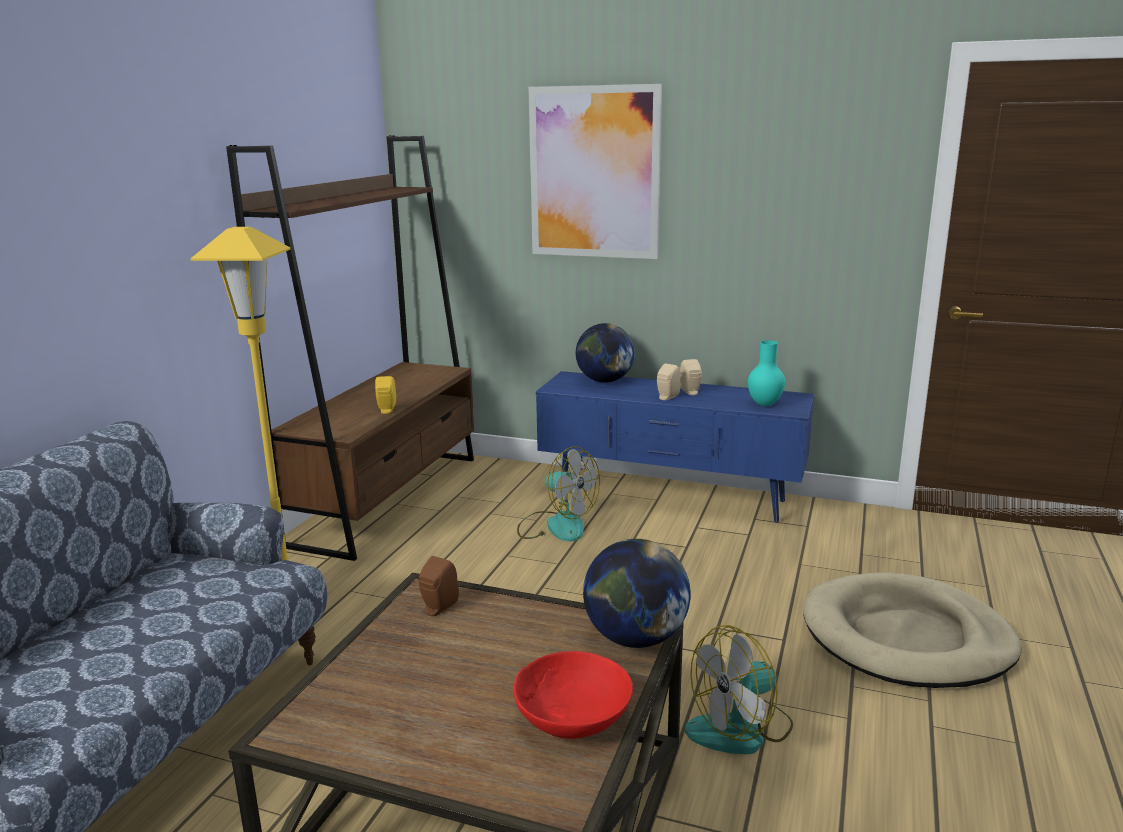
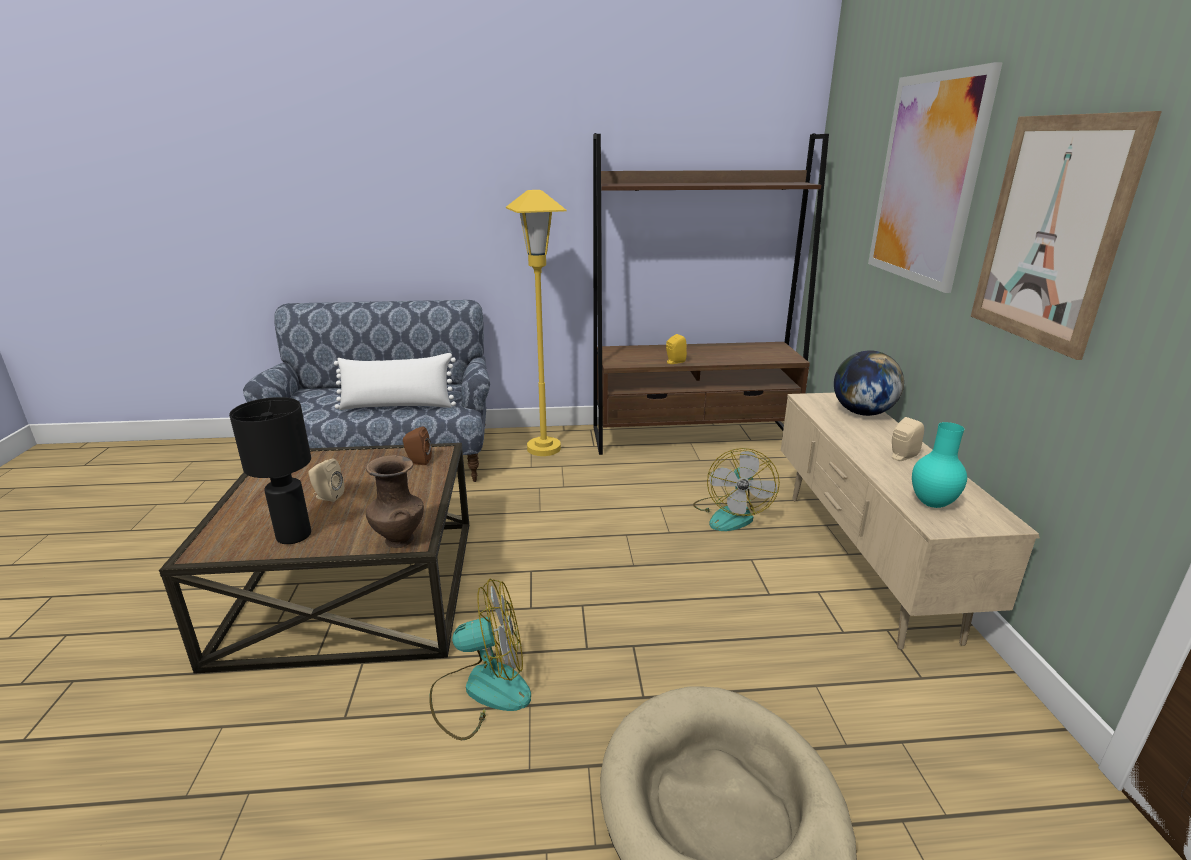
camera: 65 degrees right, 5 degrees up
(187, 614) = (397, 406): none -> white pillow
(572, 718) = (293, 536): red bowl -> black table lamp
(635, 638) = (398, 539): globe -> brown vase
(666, 397) = (863, 447): beige speaker -> beige speaker (327, 496)
(670, 497) = (863, 561): blue tv stand -> beige tv stand
(740, 729) = (481, 691): fan -> fan turned 135 degrees clockwise
(751, 199) = (1051, 232): none -> picture

